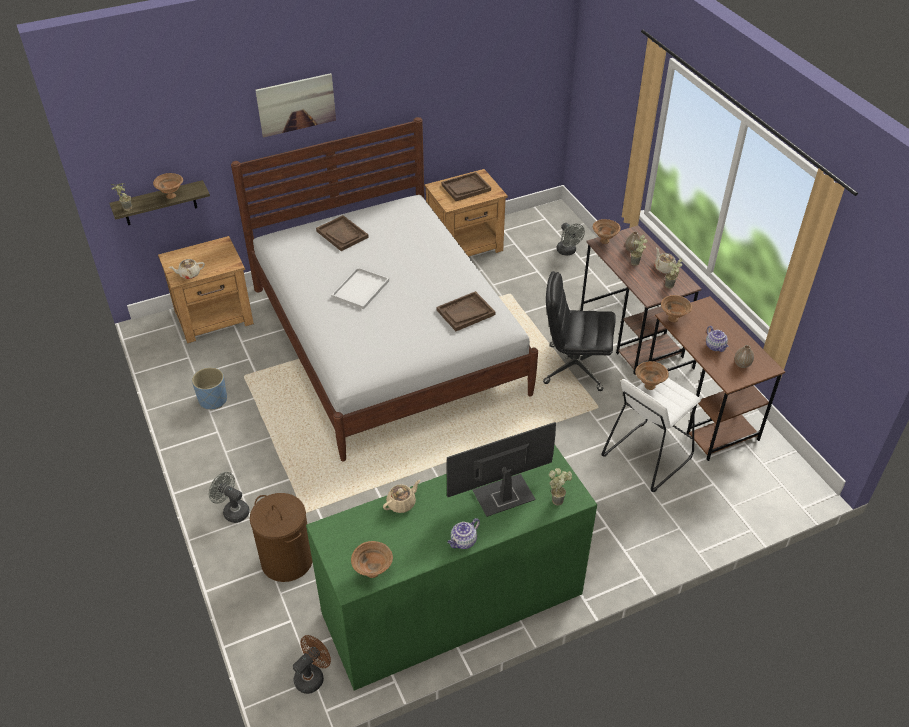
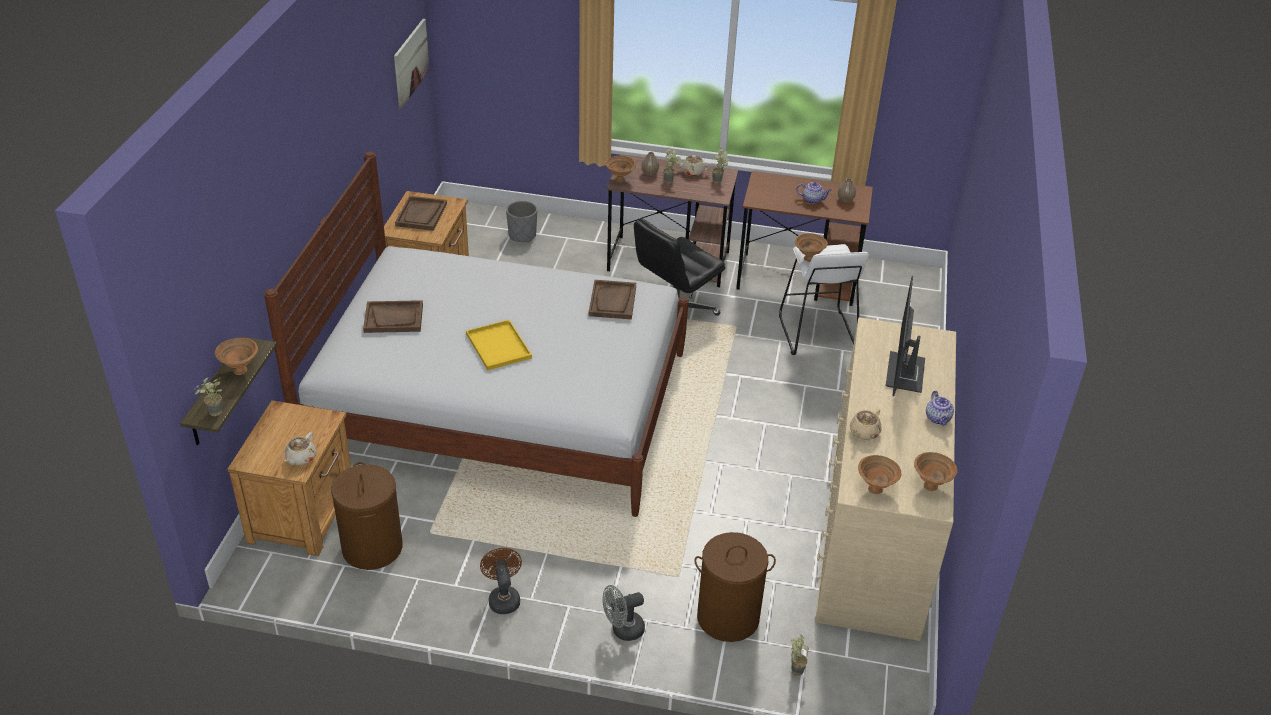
camera: 55 degrees left, 5 degrees down
(211, 360) = (372, 547): none -> brown laundry basket
(213, 400) = (439, 574): blue planter -> none
(296, 104) = (290, 187): picture -> picture (411, 62)
(312, 676) = (883, 663): brown fan -> brown fan (503, 598)
(360, 288) = (497, 345): white tray -> yellow tray
(402, 503) = (863, 432): beige teapot -> beige teapot turned 135 degrees counterclockwise
(452, 603) = (875, 528): green dresser -> beige dresser
(558, 498) = (933, 346): potted plant -> potted plant (795, 668)
(568, 252) = (522, 235): grey fan -> grey planter
(673, 319) = (759, 200): brown bowl -> brown bowl (875, 488)

